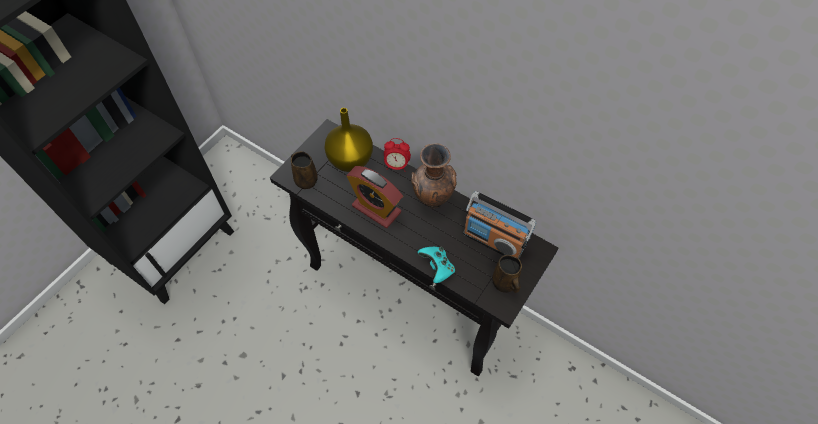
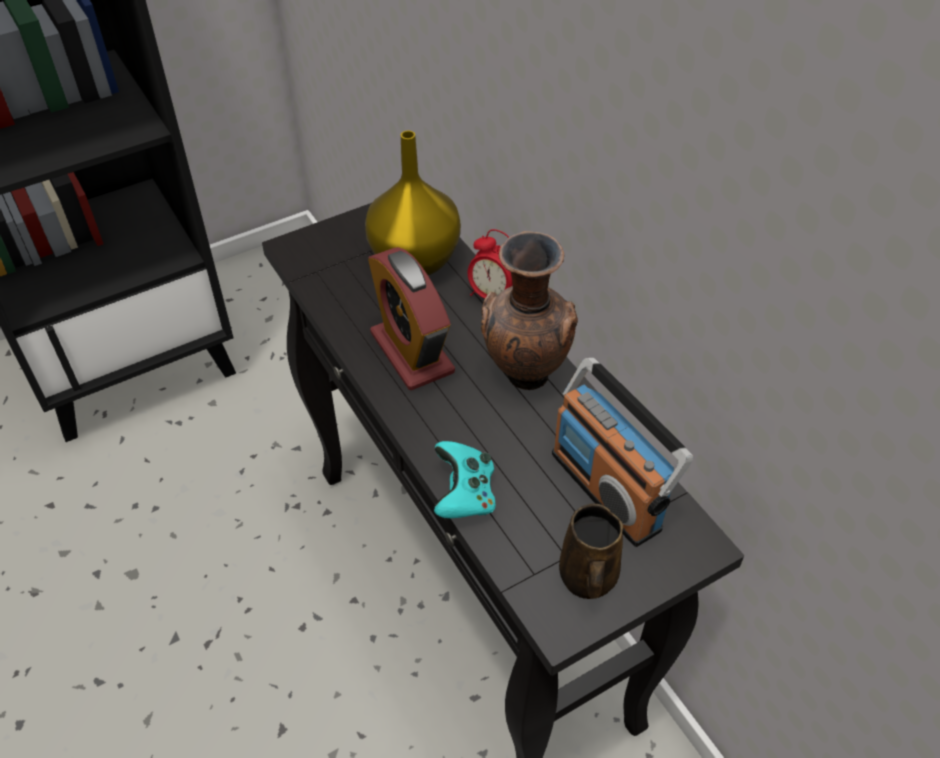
camera: 25 degrees right, 10 degrees down
(305, 179) = (318, 265): brown mug -> none

